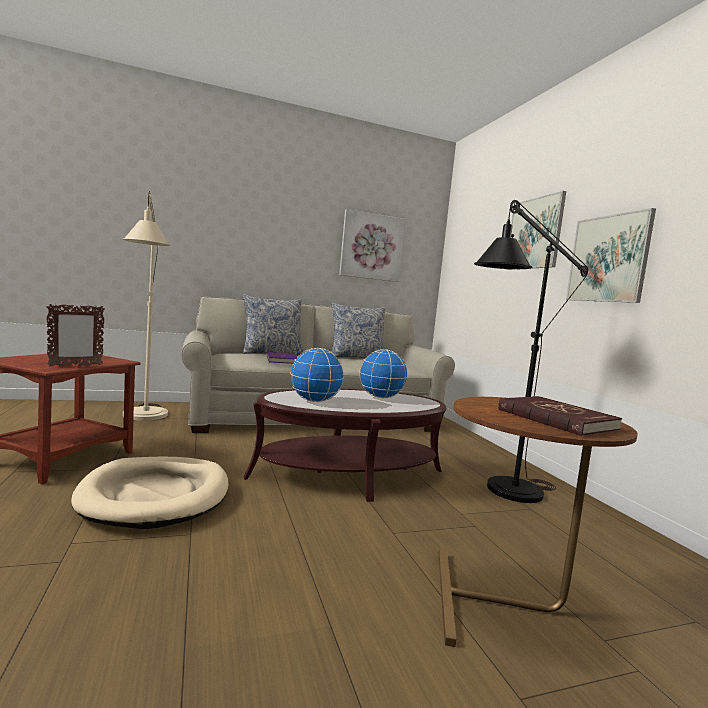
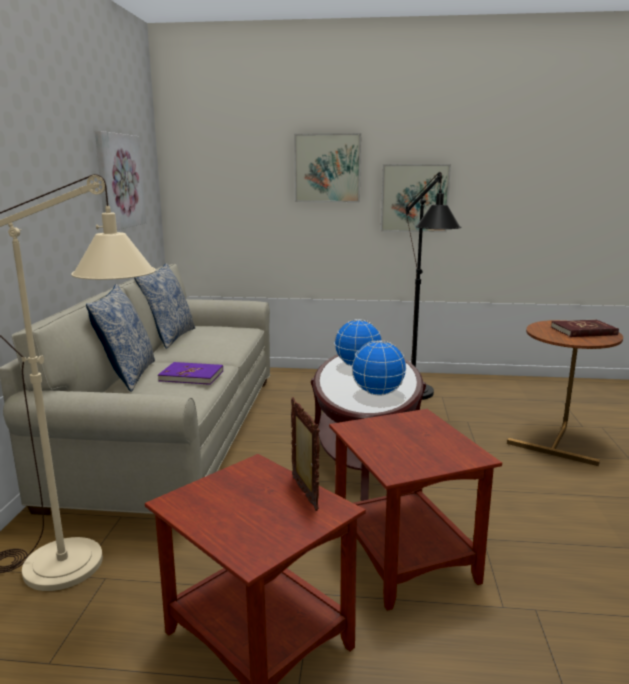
camera: 65 degrees left, 10 degrees up
(156, 496) = (401, 556): beige dog bed -> brown side table

